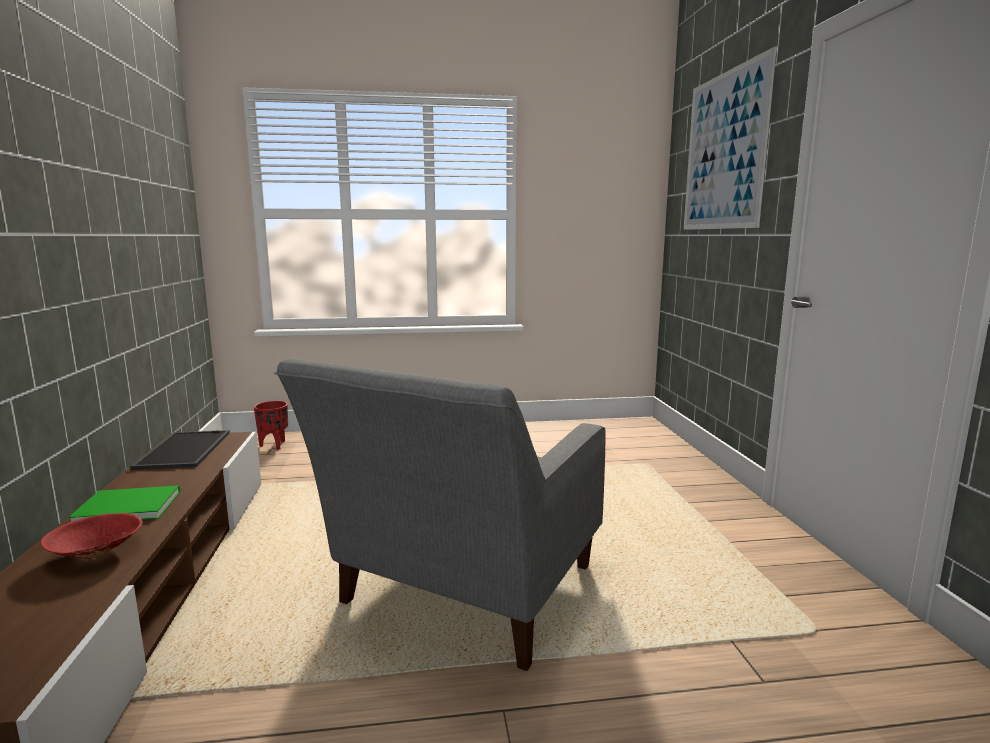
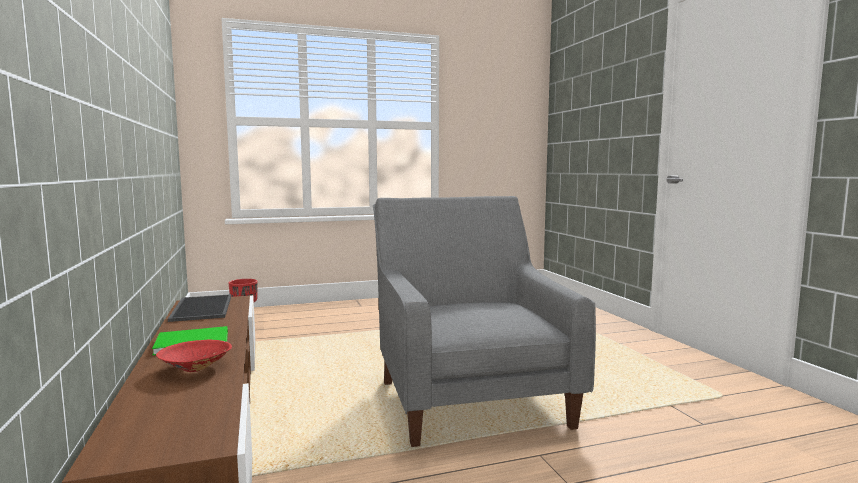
camera: 10 degrees left, 5 degrees down
(462, 595) = (468, 397): grey armchair -> grey armchair turned 150 degrees clockwise
(724, 151) = (599, 79): picture -> none

